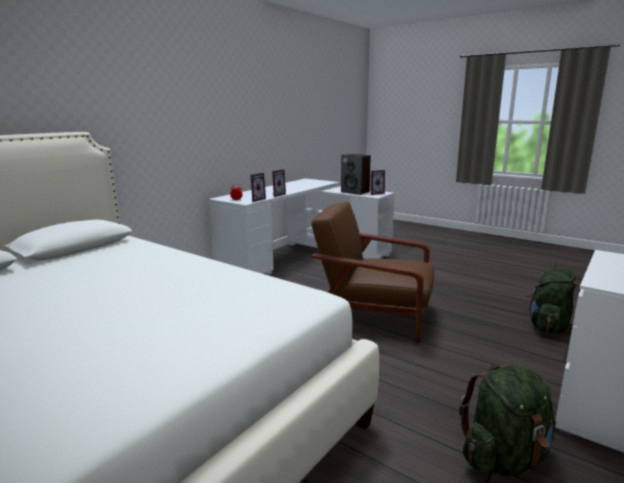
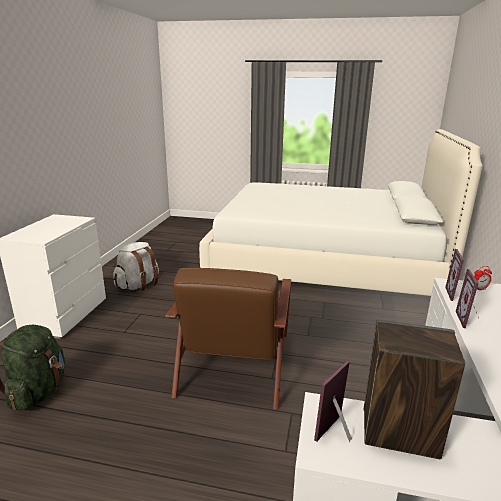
camera: 155 degrees right, 5 degrees up
(372, 315) = (235, 361): brown armchair -> brown armchair turned 105 degrees clockwise
(504, 457) = (138, 285): green backpack -> white backpack

